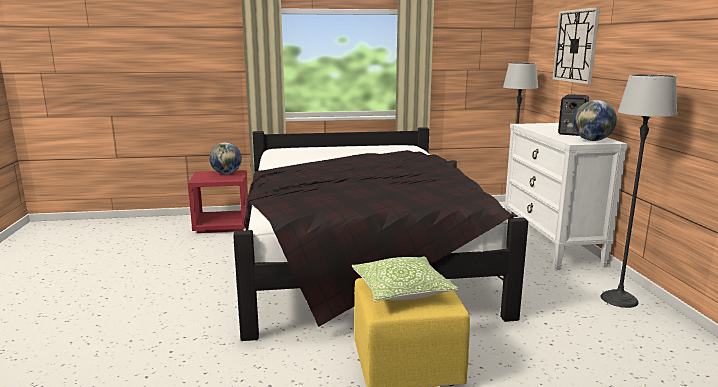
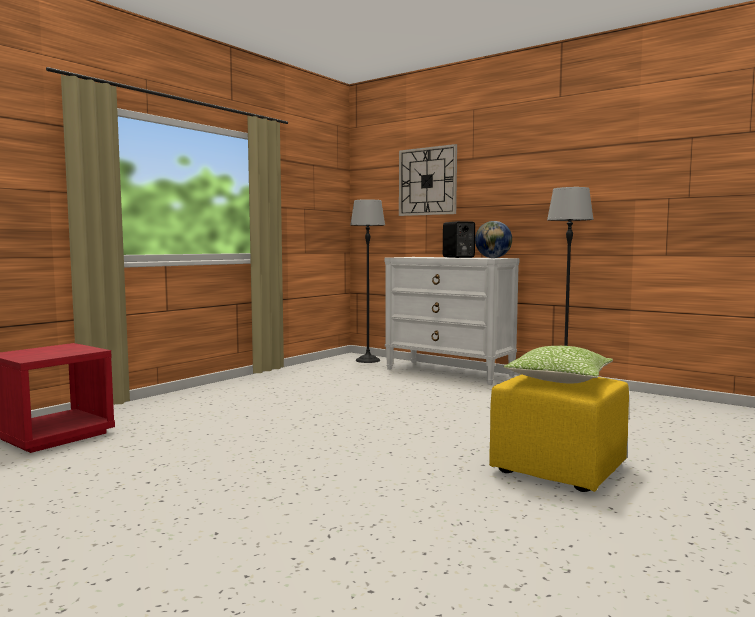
camera: 45 degrees left, 10 degrees down
(226, 173) = (55, 348): globe -> none
(360, 257) = (321, 417): black bed -> none

